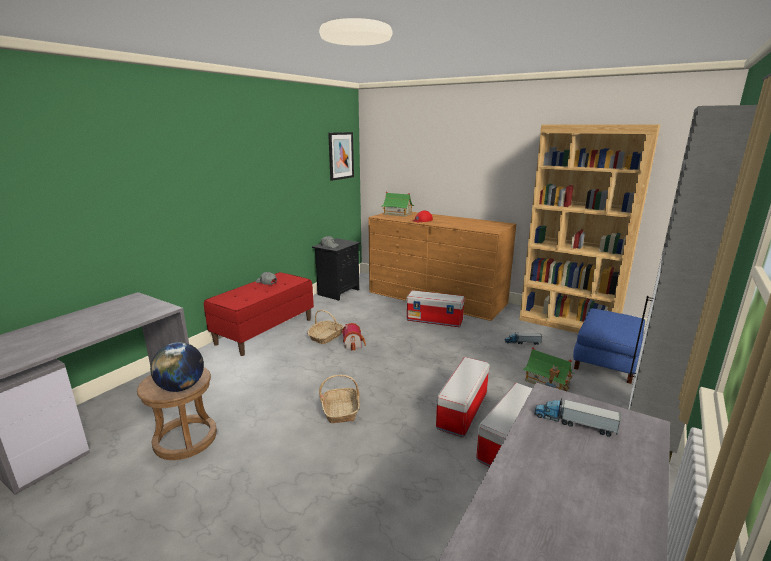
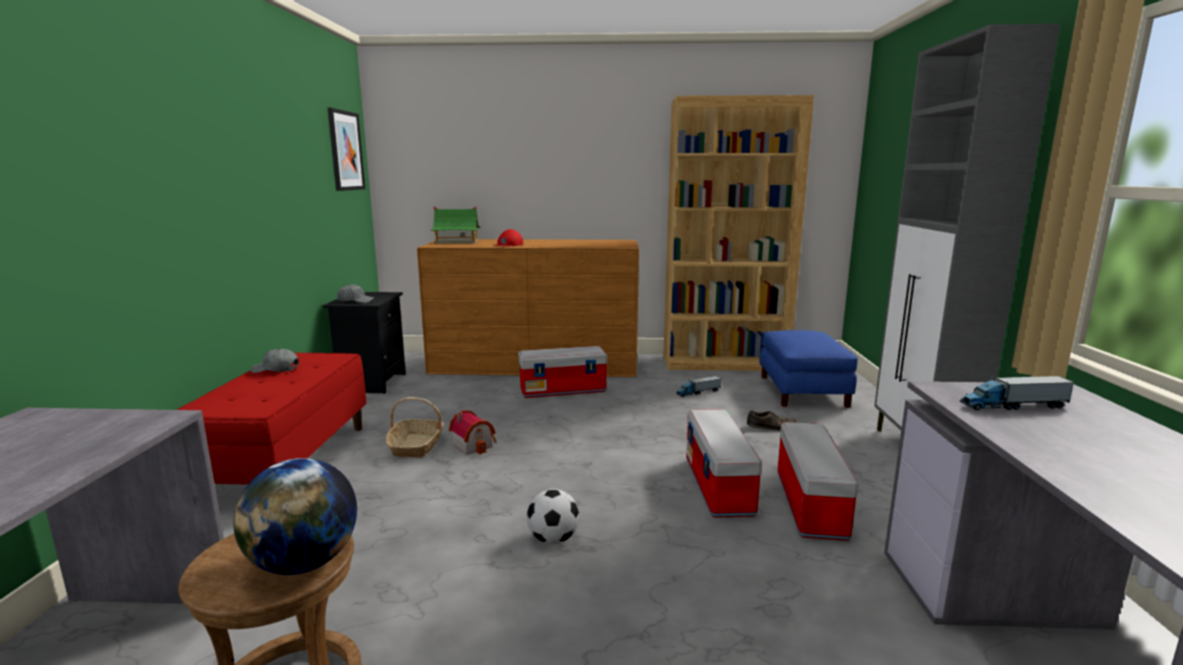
camera: 30 degrees left, 5 degrees down
(341, 410) = (553, 539): basket -> football
(547, 382) = (772, 427): toy house -> brown shoe

